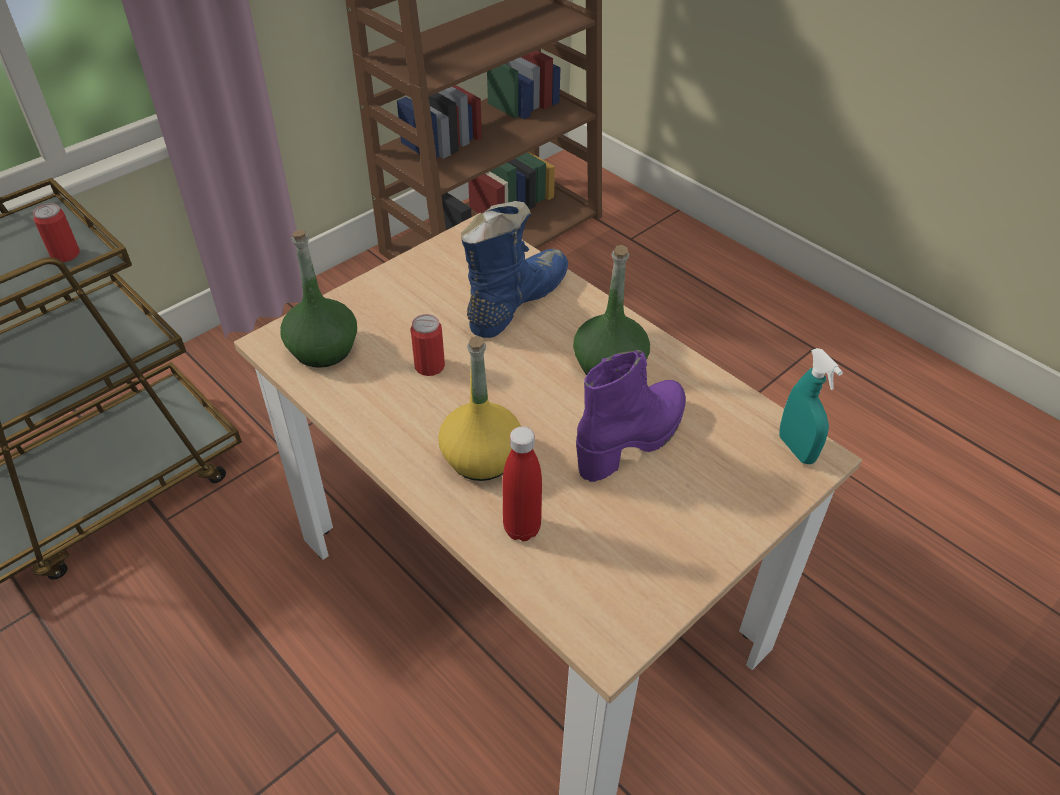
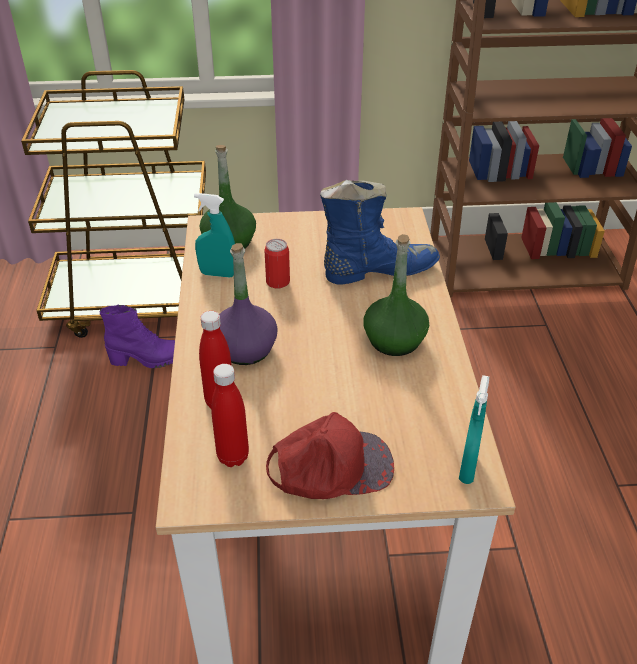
camera: 40 degrees right, 5 degrees down
(65, 254) = (151, 130): can -> none
(354, 392) = (218, 274): none -> turquoise spray bottle
(481, 458) = (245, 349): yellow bottle -> purple bottle
(599, 574) = (233, 457): none -> red bottle
(633, 440) = (353, 393): purple boot -> purple boot (148, 359)
(692, 523) = (330, 466): none -> red cap

